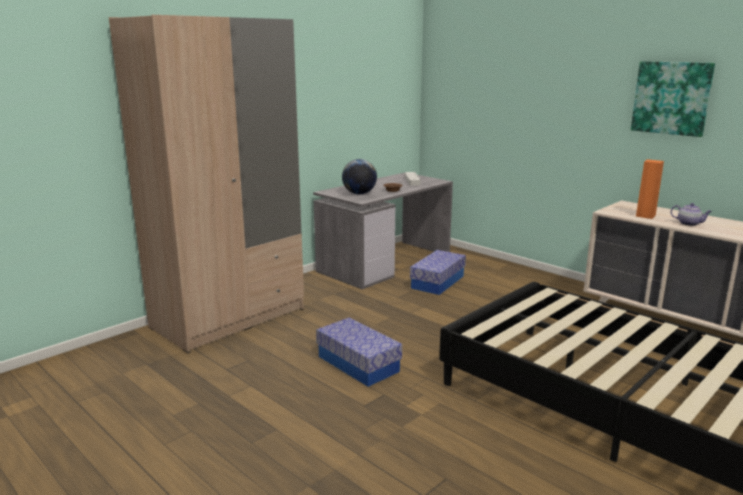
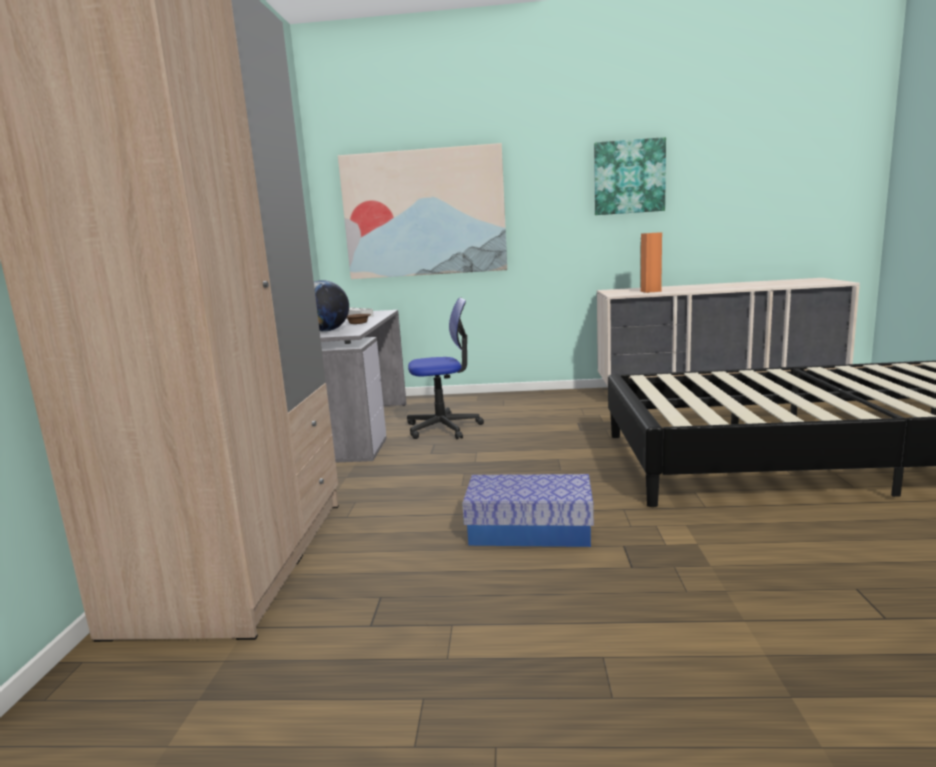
camera: 40 degrees left, 5 degrees down
(437, 282) = (443, 428): storage box -> office chair
(493, 106) = (424, 213): none -> picture
(689, 224) = (693, 289): teapot -> none

